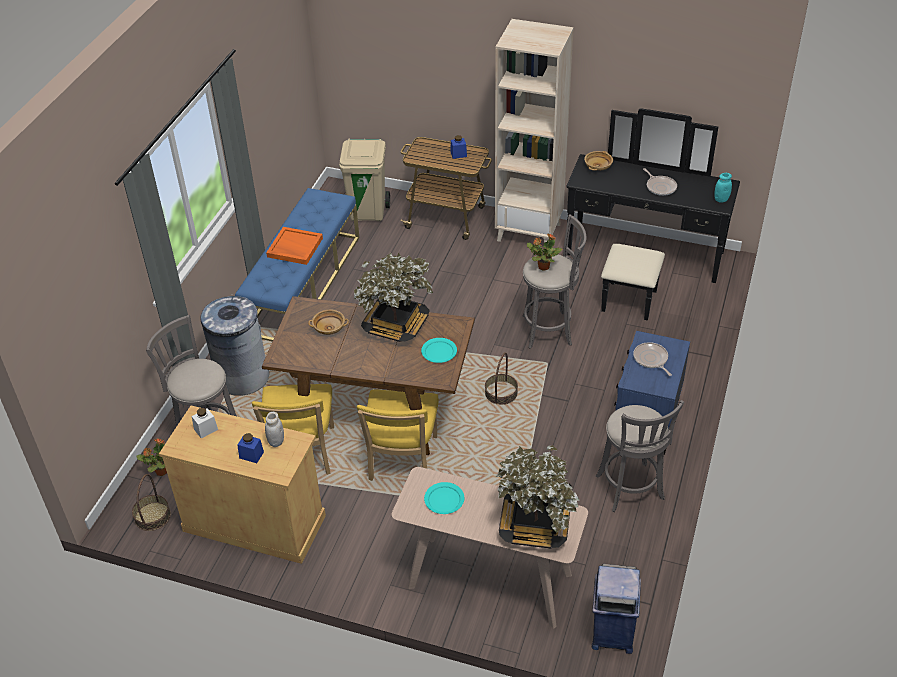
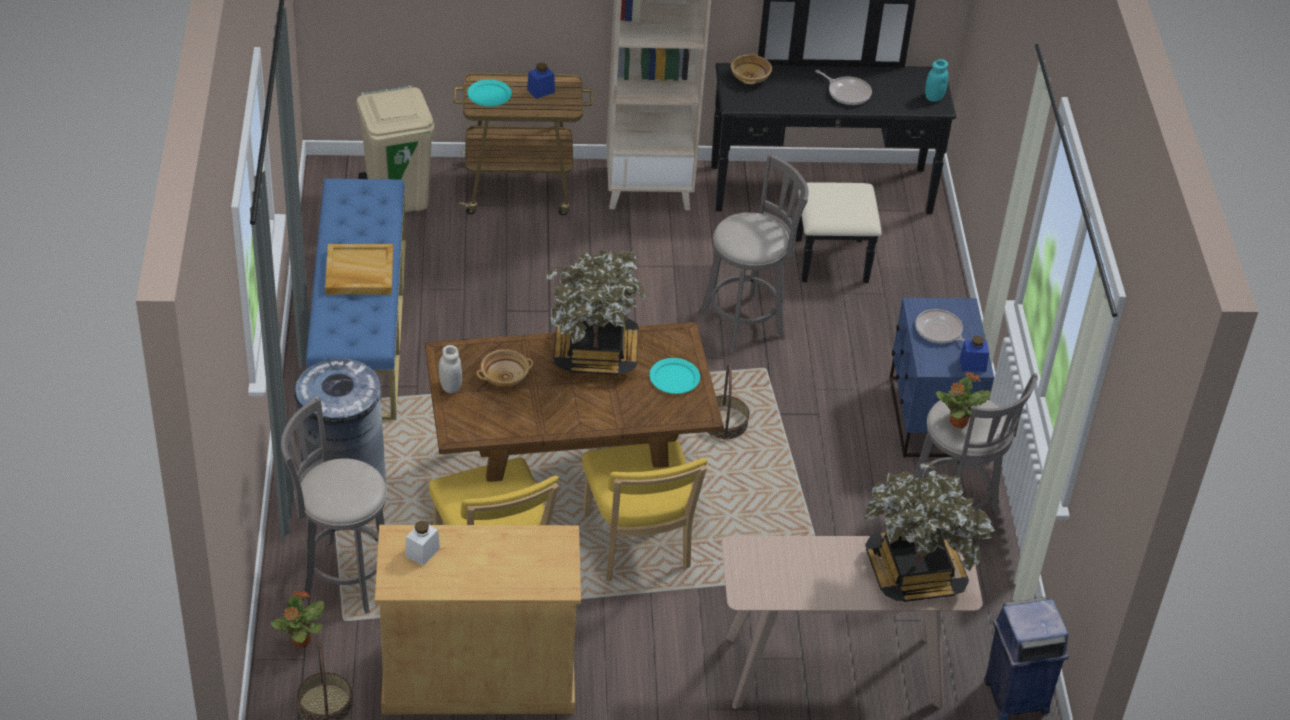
camera: 25 degrees left, 0 degrees up
(251, 455) = (507, 571): blue jar -> blue jar (972, 364)
(276, 441) = (531, 546): white jar -> white jar (450, 387)
(294, 248) = (359, 272): orange tray -> beige tray
(444, 499) = (785, 569): turquoise plate -> turquoise plate (489, 95)
(543, 267) = (743, 234): potted plant -> potted plant (957, 422)

